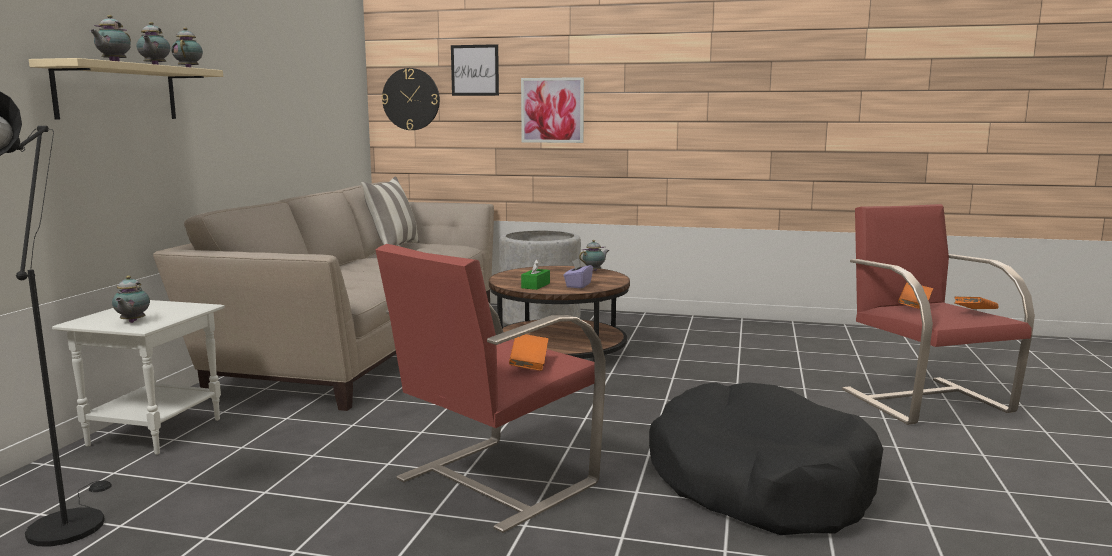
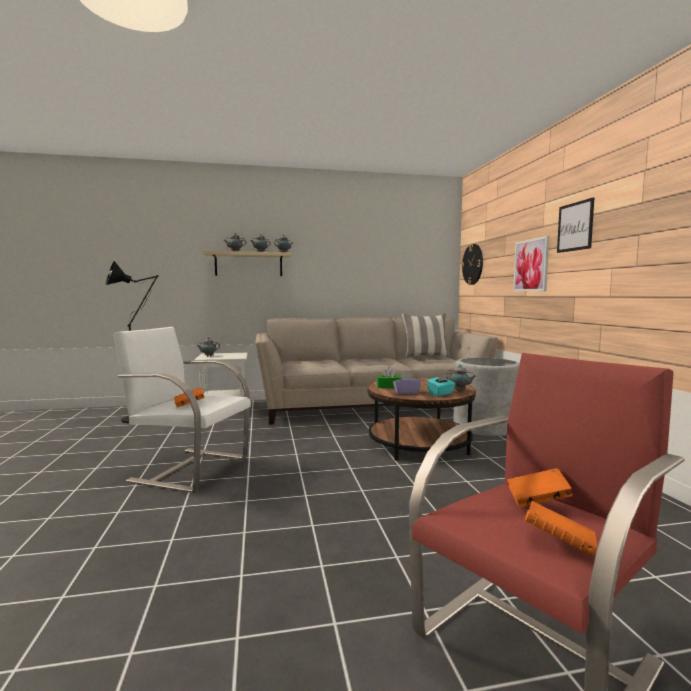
camera: 65 degrees right, 5 degrees down
(475, 70) = (497, 240): picture -> picture (575, 226)
(494, 482) = (189, 468): red armchair -> white armchair
(601, 278) = (441, 393): none -> turquoise tissue box
(759, 483) = (209, 548): black dog bed -> none

